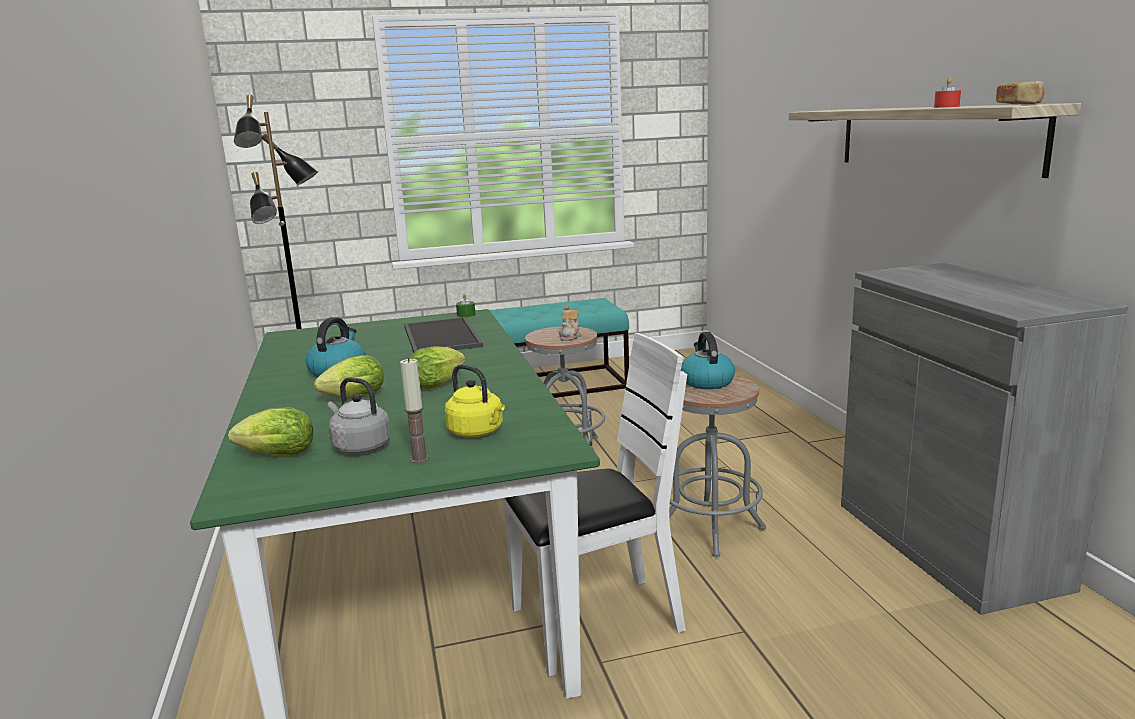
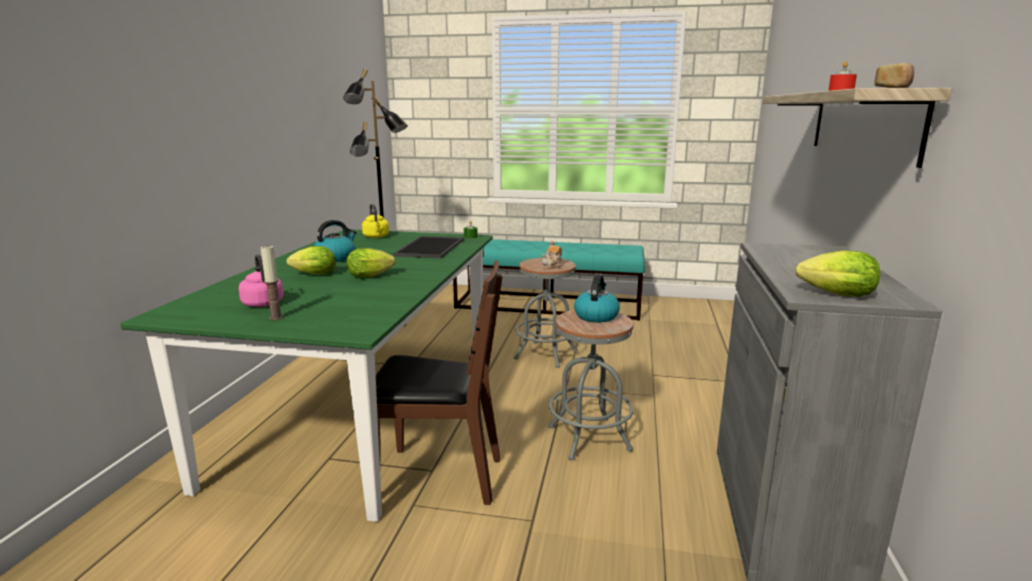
camera: 25 degrees right, 0 degrees up
(274, 455) = (216, 298): lettuce -> lettuce (832, 295)
(360, 446) = (262, 303): grey kettle -> pink kettle
(478, 432) = (335, 309): yellow kettle -> yellow kettle (376, 237)
(595, 622) = (438, 477): white chair -> brown chair

